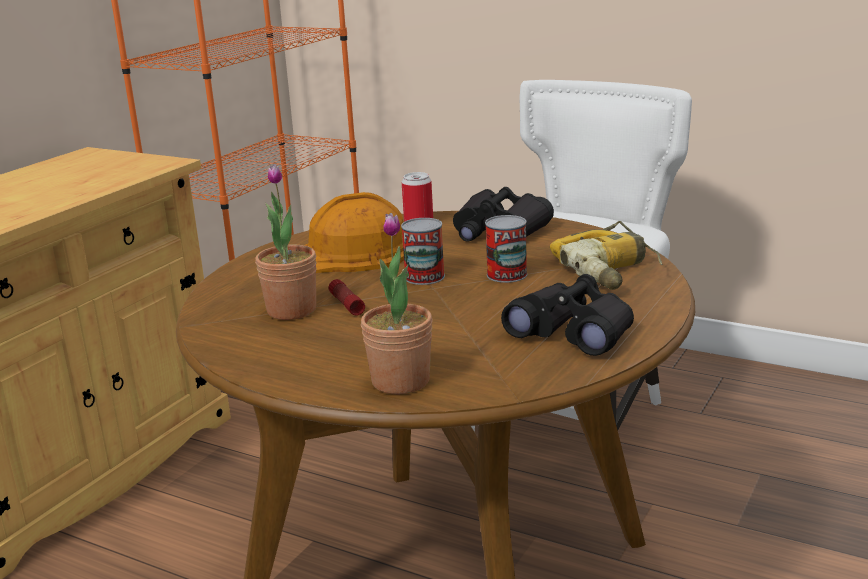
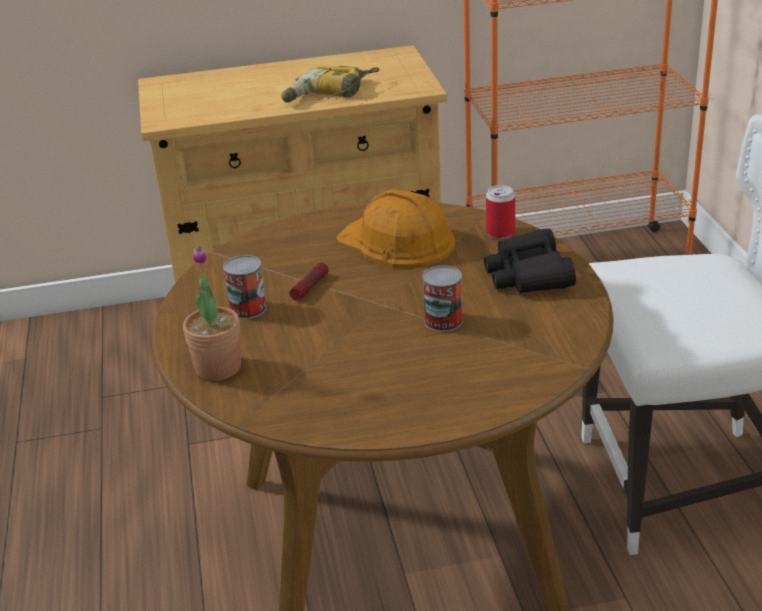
camera: 50 degrees right, 10 degrees up
(291, 310) = (277, 273): potted plant -> none
(424, 277) = (395, 290): can -> can (248, 309)
(573, 332) = (370, 398): black binoculars -> none
(611, 269) = (516, 360): power drill -> power drill (329, 95)

